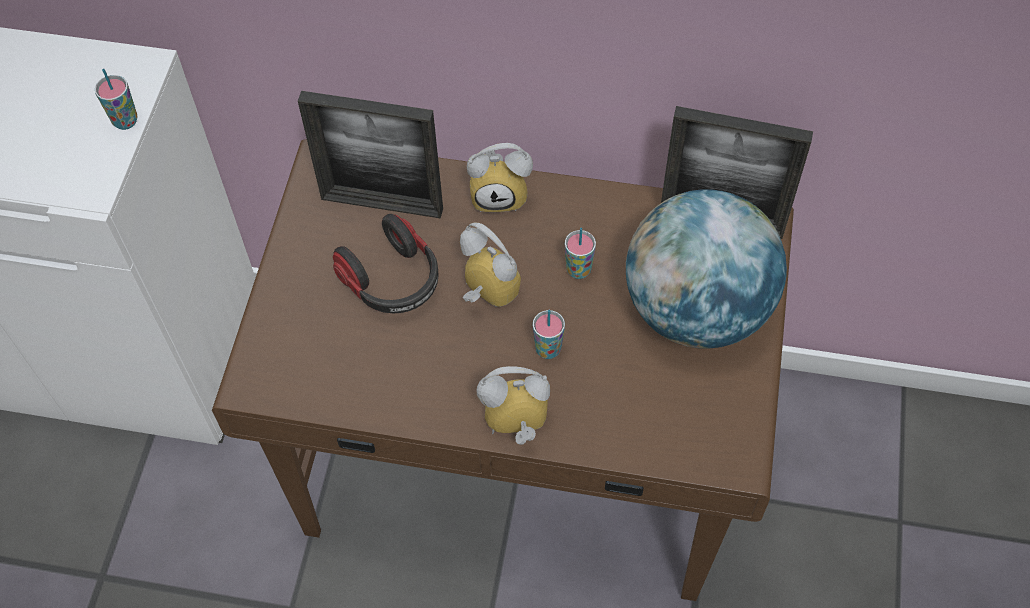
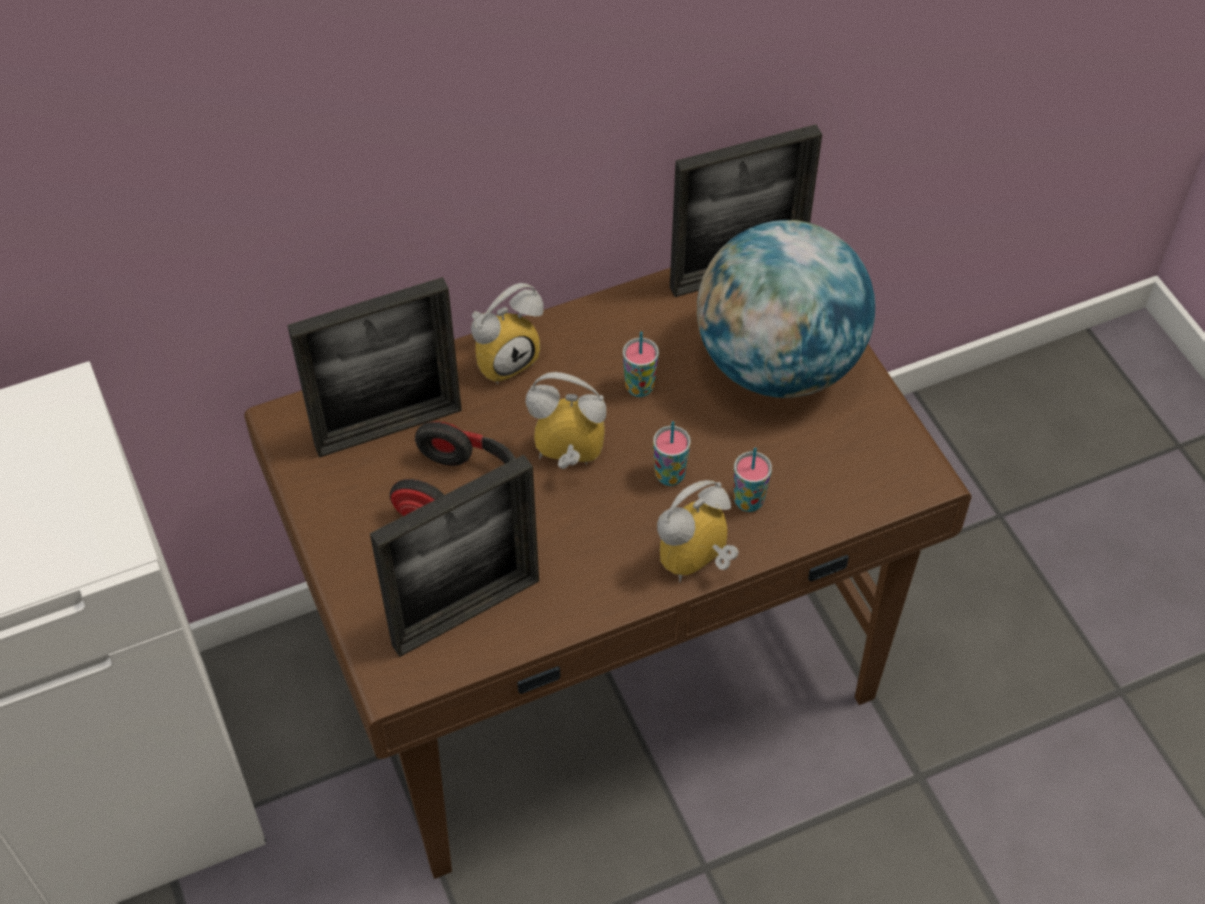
camera: 35 degrees left, 5 degrees down
(125, 121) = (94, 459): cup -> cup (748, 501)
(330, 367) = (466, 612): none -> picture frame

